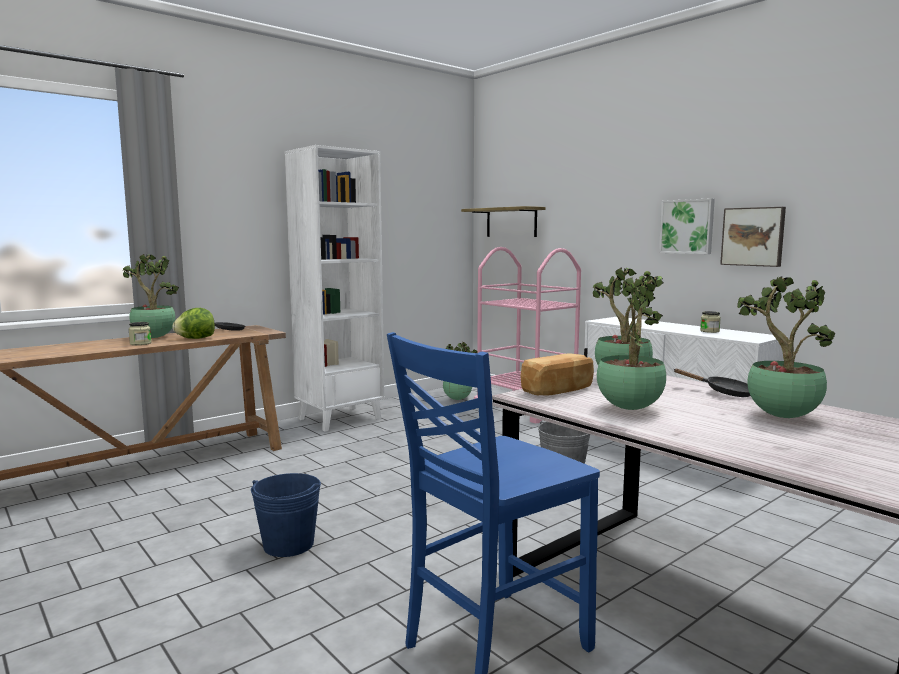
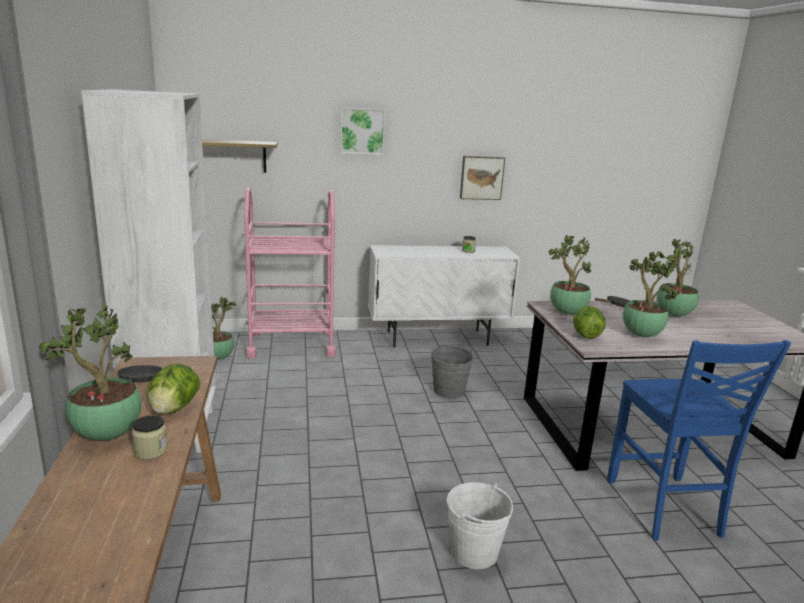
camera: 60 degrees left, 10 degrees up
(288, 544) = (474, 552): blue bucket -> white bucket
(559, 390) = (585, 335): bread -> lettuce
(687, 226) = (431, 168): picture -> picture (362, 131)

